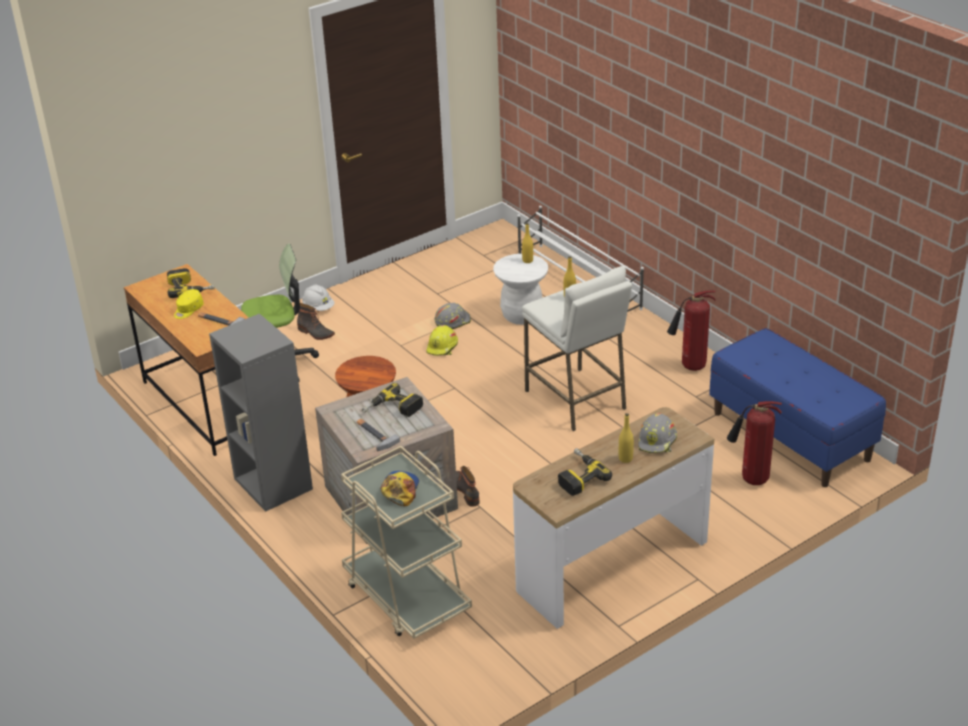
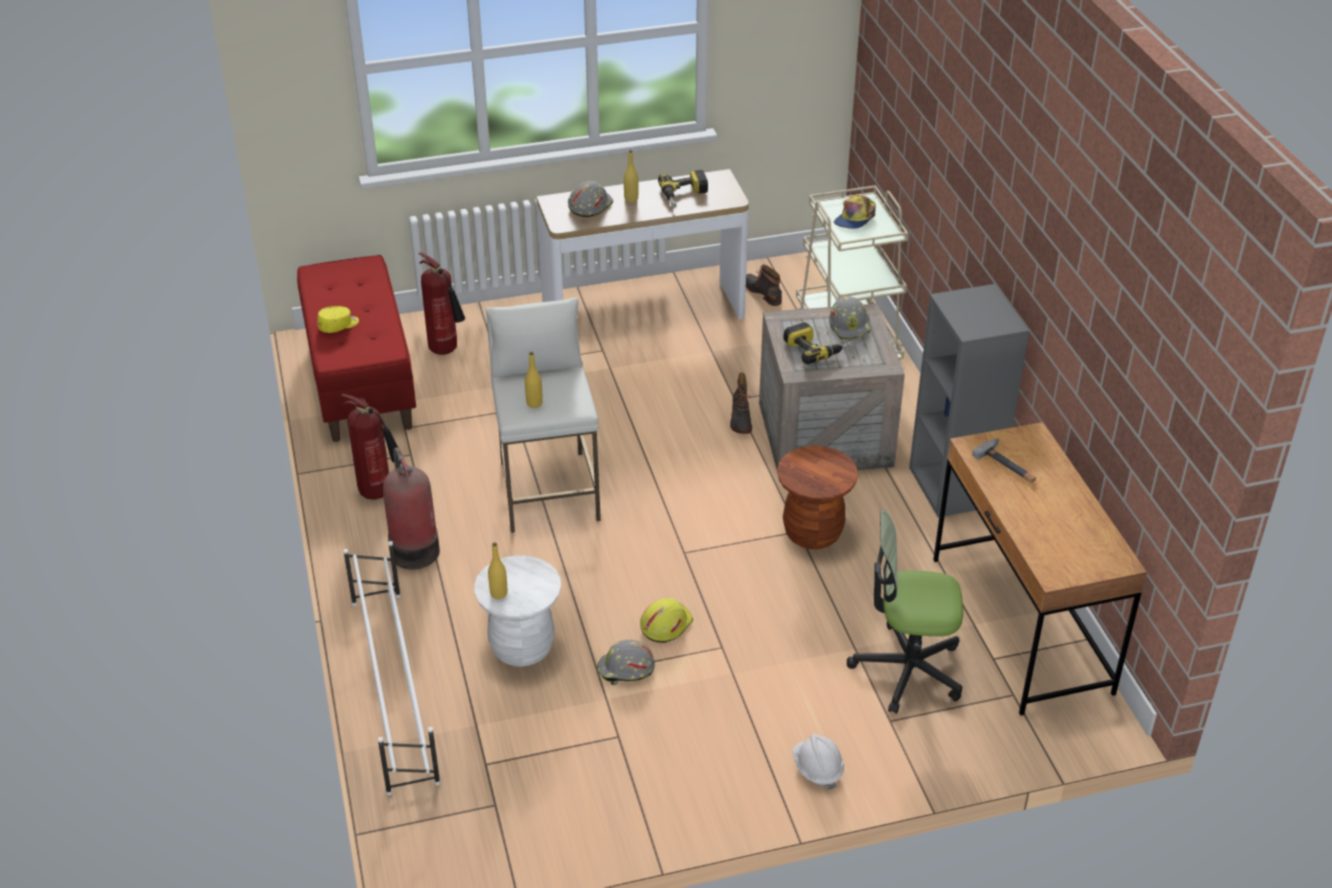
camera: 160 degrees left, 5 degrees up
(188, 310) = (1048, 498): yellow cap -> yellow cap (339, 325)
(190, 288) = (1043, 538): power drill -> none
(315, 333) = (838, 712): boot -> boot (763, 292)
(373, 435) = (850, 326): hammer -> grey hard hat
(634, 344) = (413, 549): none -> fire extinguisher
(791, 436) = (360, 381): blue bench -> red bench

